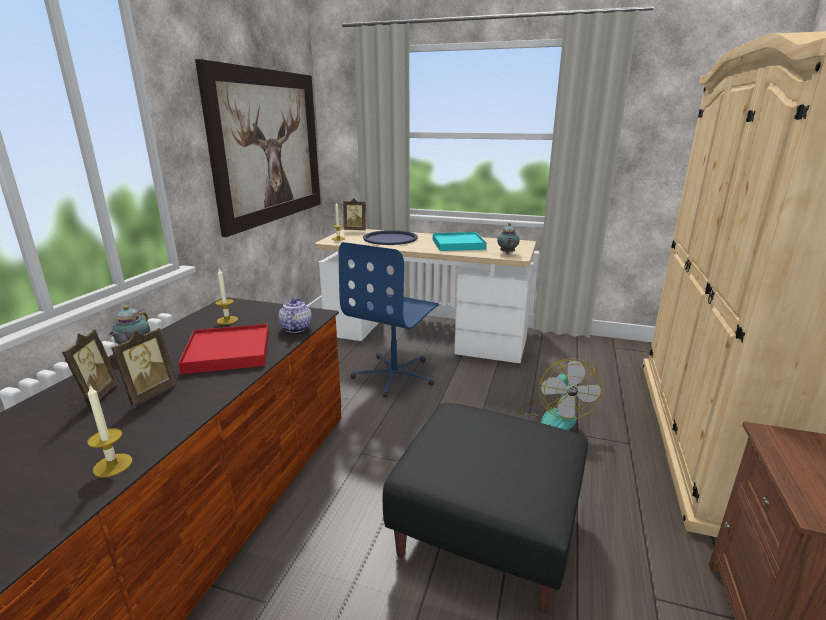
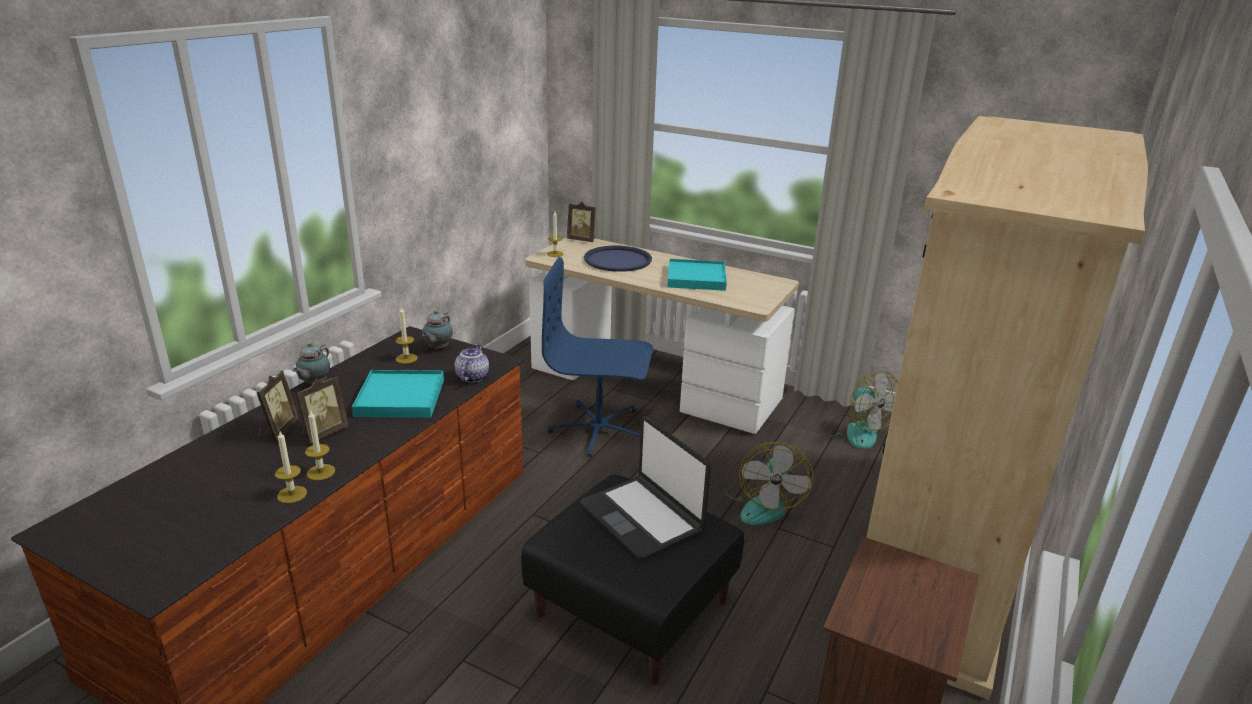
camera: 10 degrees right, 5 degrees up
(148, 434) = (321, 472): none -> candle
(228, 352) = (400, 397): red tray -> turquoise tray
(269, 147) = (479, 142): picture -> none
(395, 375) = (599, 430): blue office chair -> blue office chair turned 60 degrees clockwise
(493, 437) = (642, 517): none -> laptop
(507, 253) = (747, 300): teapot -> teapot (437, 348)
(591, 353) = (854, 431): none -> fan

